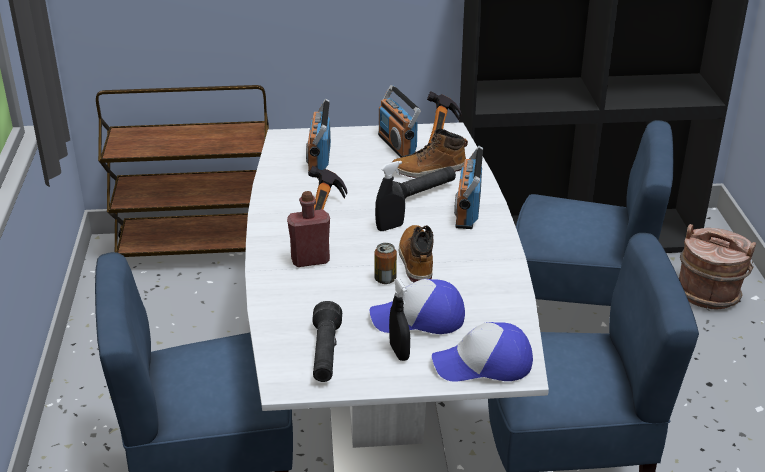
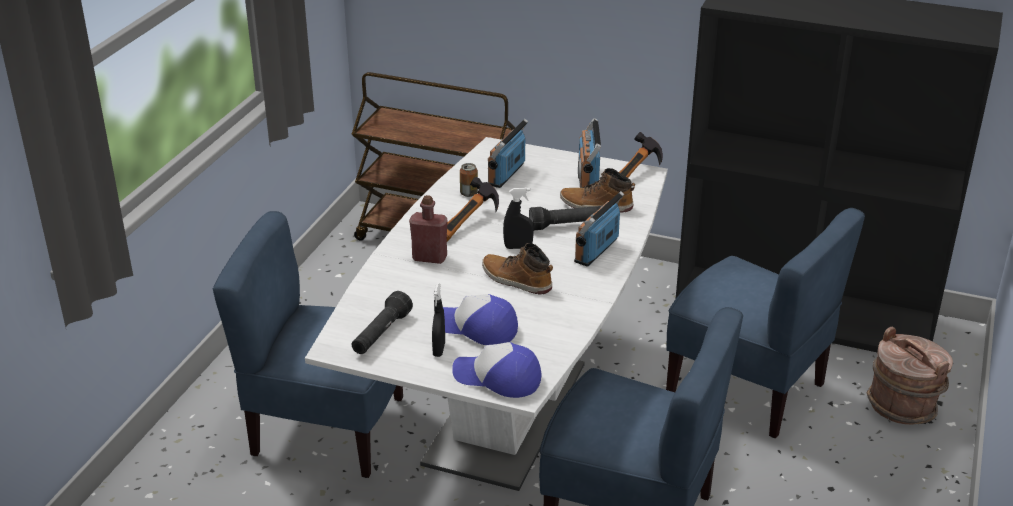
camera: 25 degrees right, 0 degrees up
(385, 279) = (477, 289): can -> can (469, 193)
(416, 260) = (516, 280): boot -> boot turned 75 degrees counterclockwise

